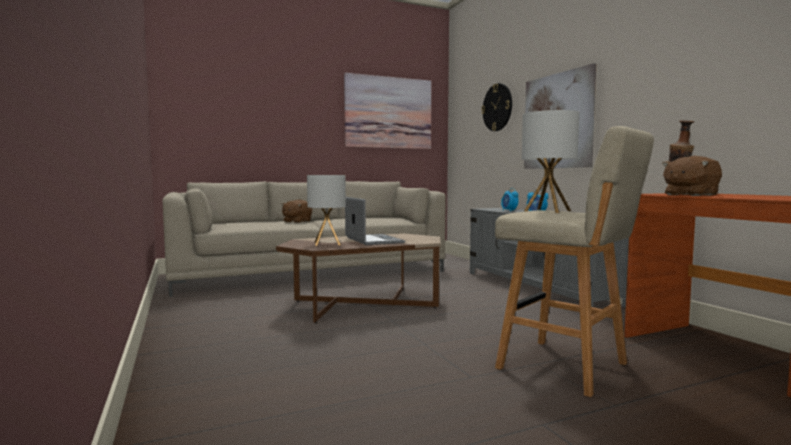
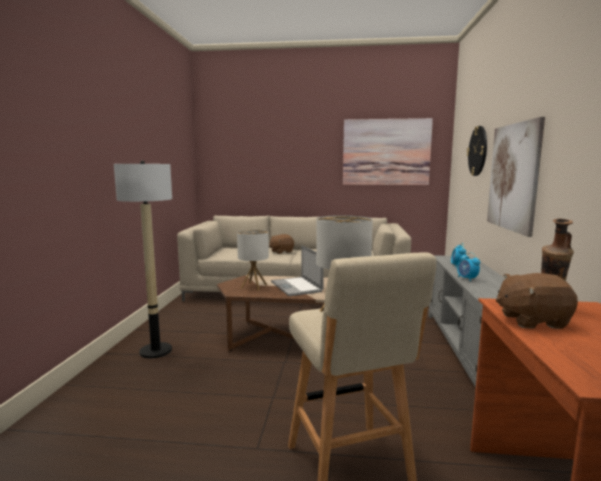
camera: 30 degrees right, 5 degrees up
(216, 340) = (155, 351): none -> floor lamp
(373, 240) = (296, 286): laptop -> laptop turned 150 degrees clockwise

